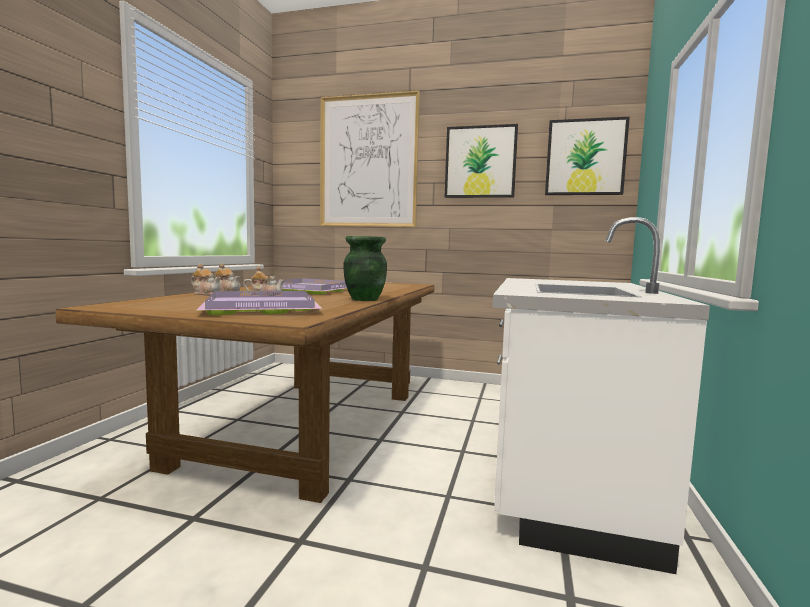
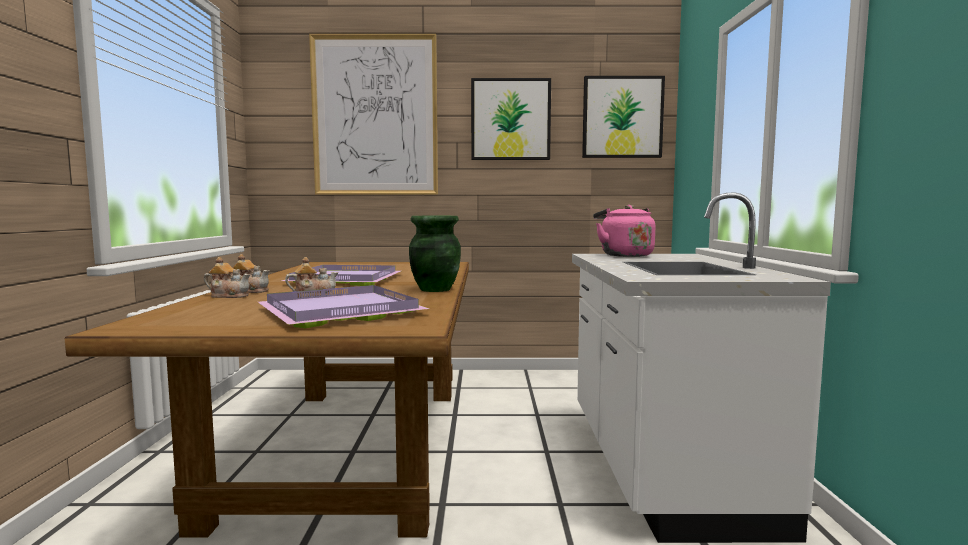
camera: 15 degrees left, 0 degrees up
(551, 280) = (624, 255): none -> pink kettle

